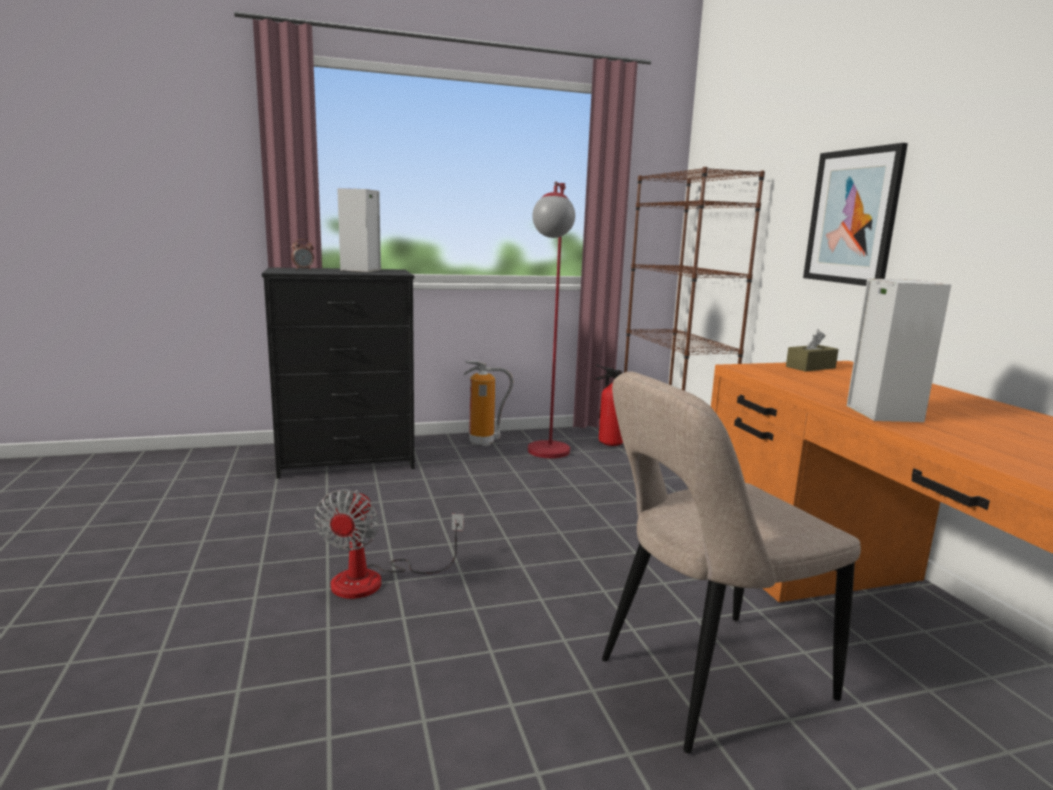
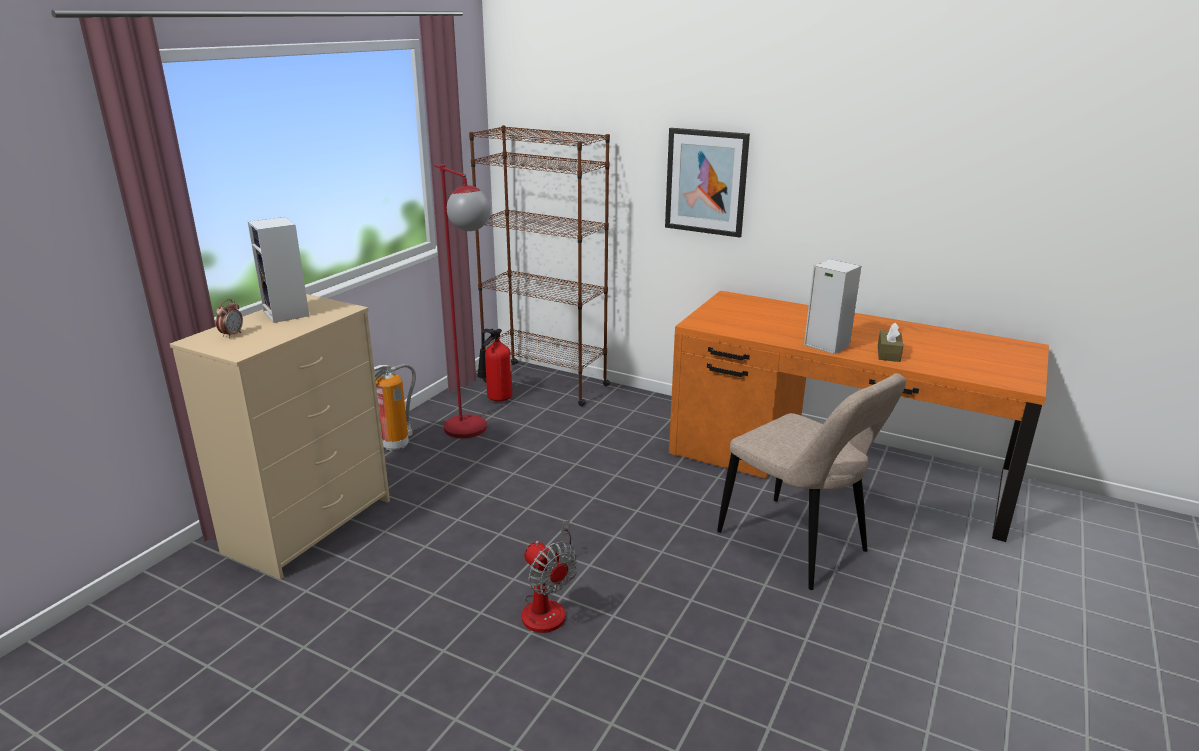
camera: 45 degrees left, 10 degrees up
(347, 460) = (310, 525): black dresser -> beige dresser
(705, 681) = (797, 545): beige chair -> beige chair turned 60 degrees counterclockwise
(810, 367) = (721, 308): brown tissue box -> brown tissue box (888, 353)

